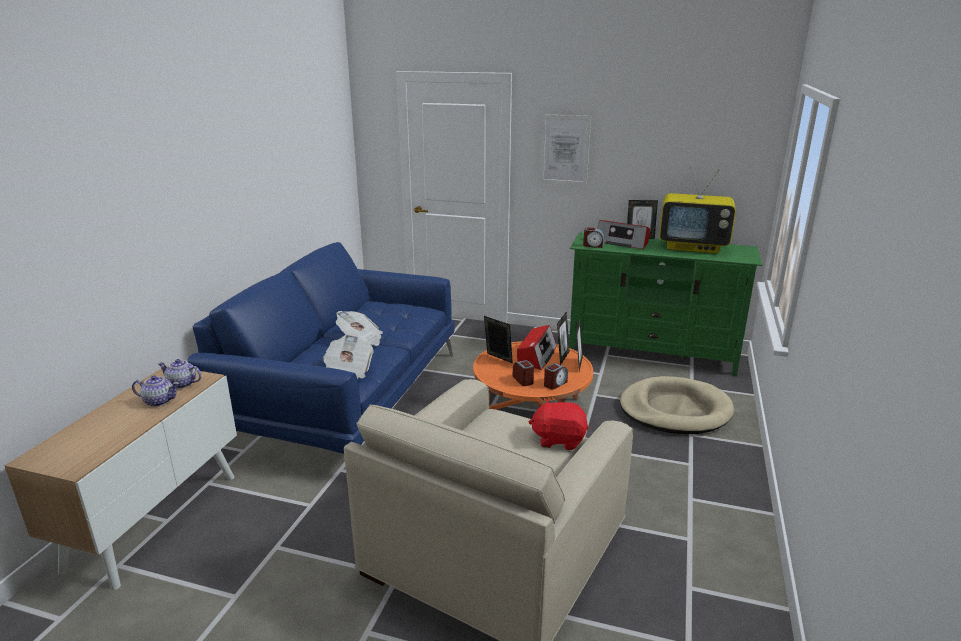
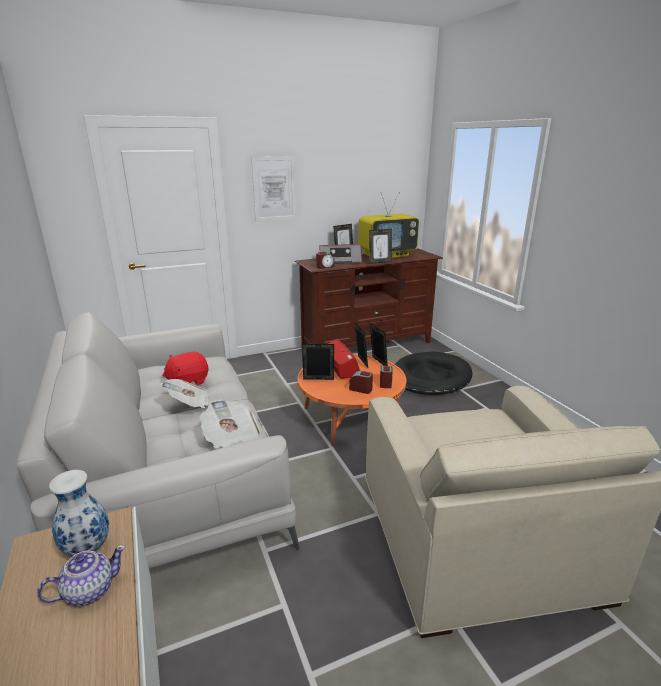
camera: 40 degrees left, 0 degrees up
(182, 384) = (88, 548): teapot -> vase
(345, 395) = (171, 475): blue sofa -> grey sofa
(559, 439) = (490, 418): red plush toy -> red plush toy (188, 381)
(651, 353) = (366, 345): green tv stand -> brown tv stand
(664, 253) = (379, 262): none -> picture frame
(674, 410) = (430, 377): beige dog bed -> black dog bed

